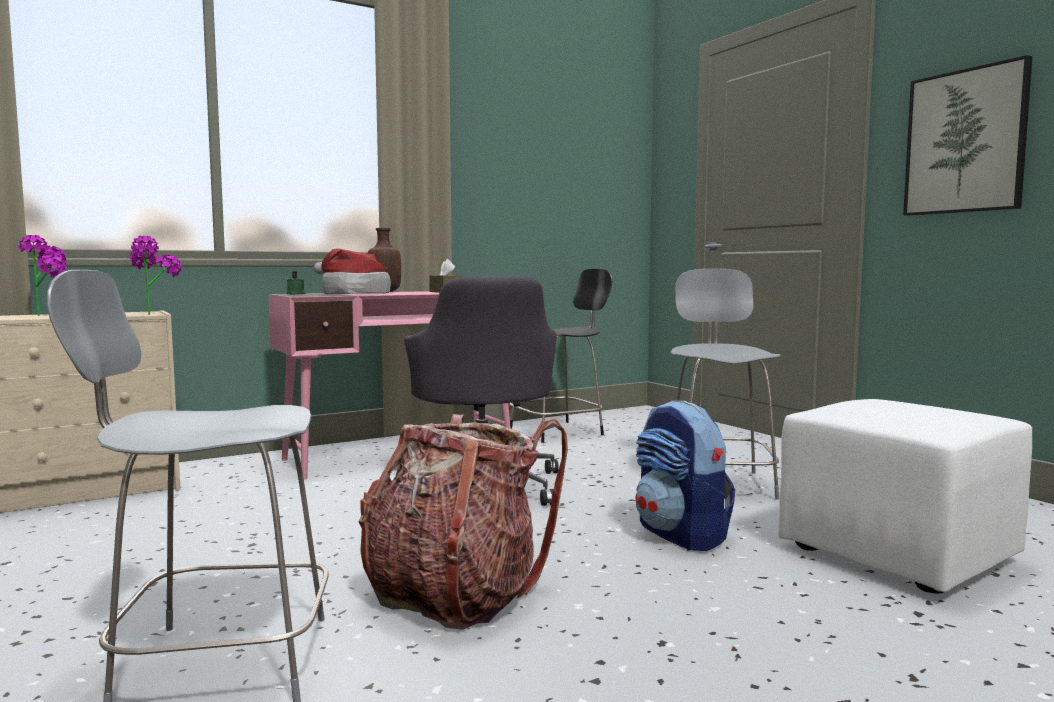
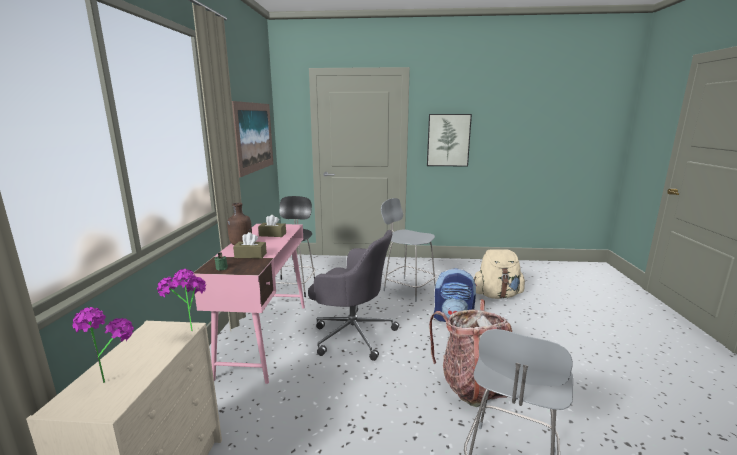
camera: 55 degrees left, 10 degrees up
(351, 294) = (250, 255): hat -> brown tissue box
(559, 168) = (254, 137): none -> picture
(900, 555) = (496, 295): white ottoman -> beige backpack

